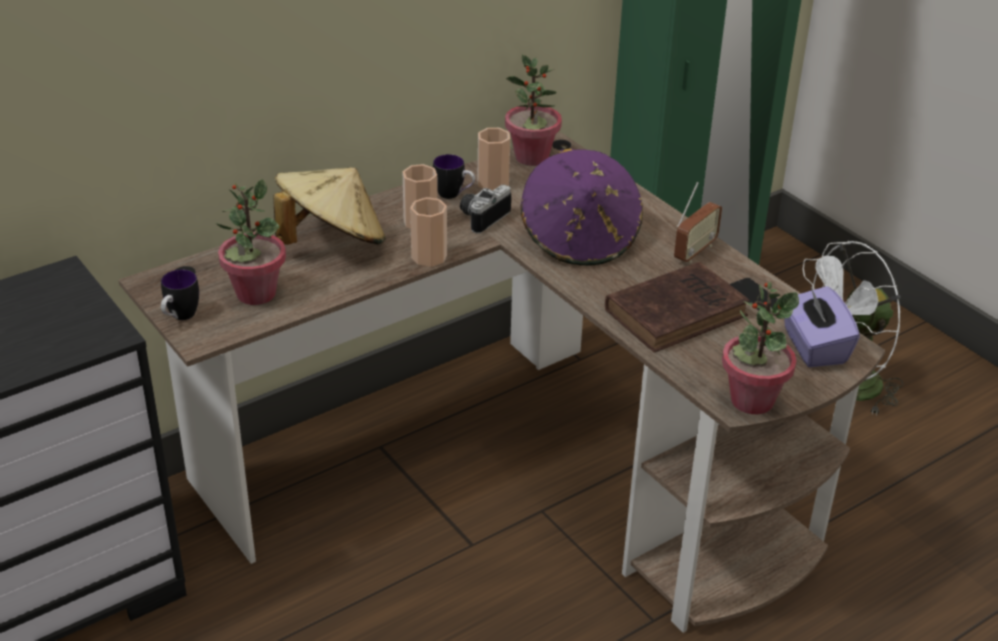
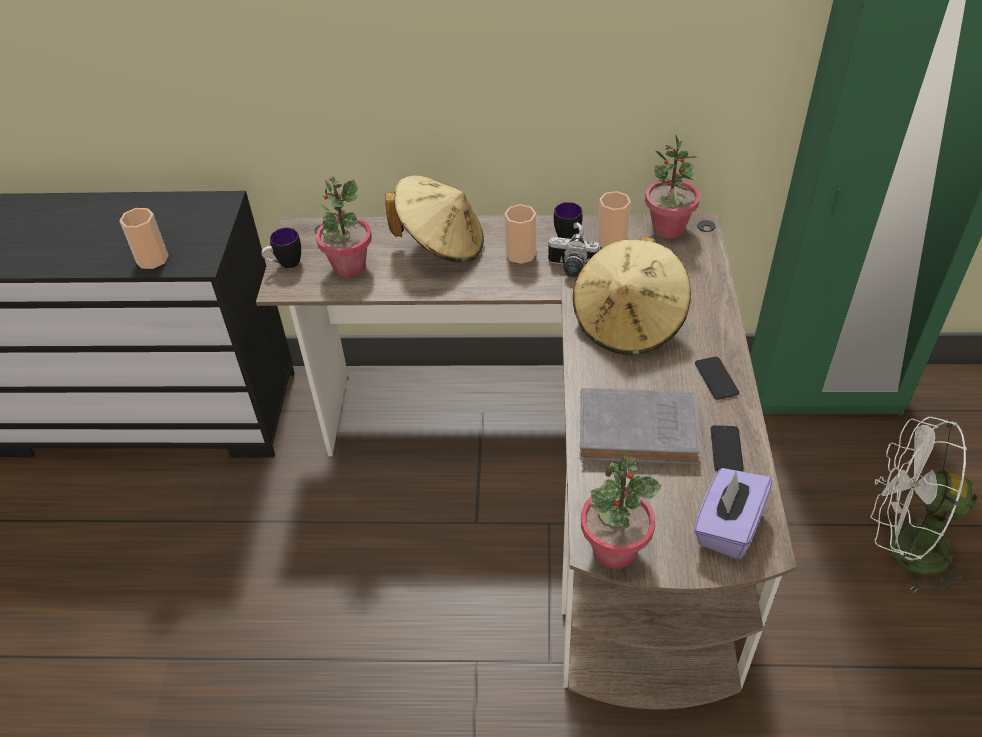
camera: 40 degrees right, 10 degrees up
(429, 257) = (496, 288): cup -> cup (152, 259)
(481, 217) = (571, 269): camera -> camera turned 150 degrees counterclockwise
(580, 239) = (629, 323): purple hat -> beige hat
(678, 312) = (641, 431): brown book -> grey book
(694, 252) = (716, 378): radio -> phone

